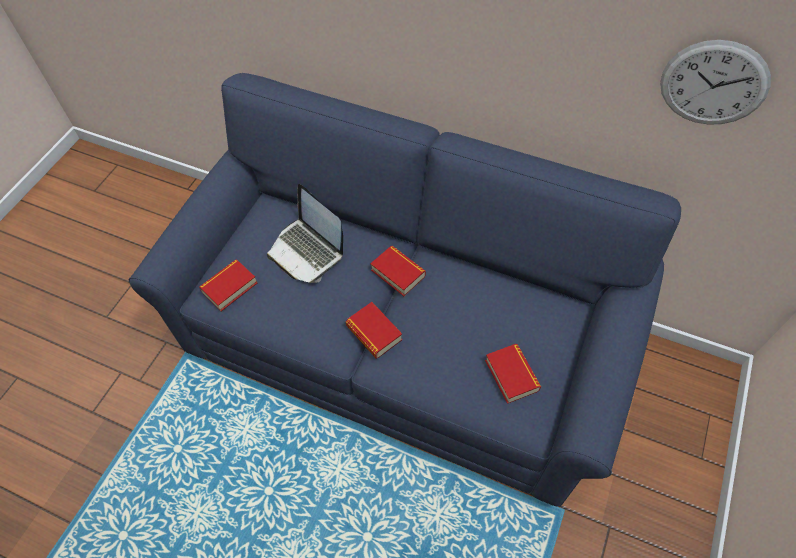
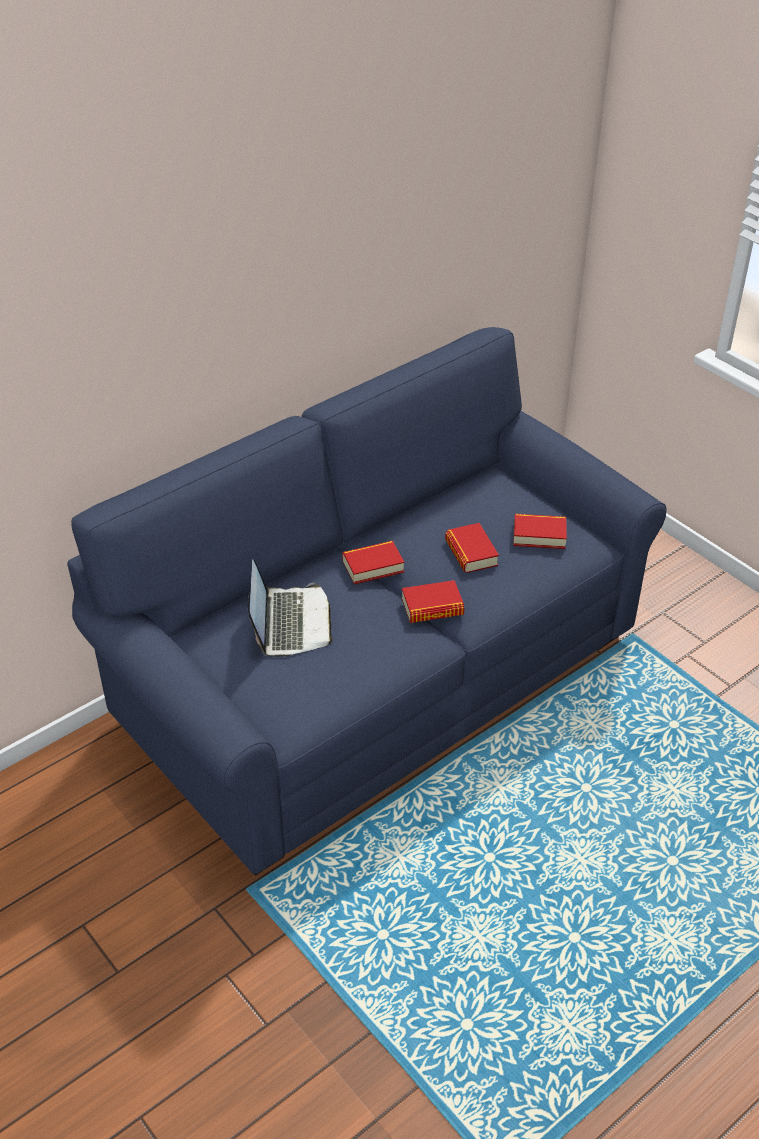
camera: 65 degrees left, 15 degrees down
(229, 287) = (291, 701): book -> book (471, 553)
(307, 251) = (290, 623): laptop -> laptop turned 75 degrees counterclockwise
(713, 84) = (470, 218): wall clock -> none

